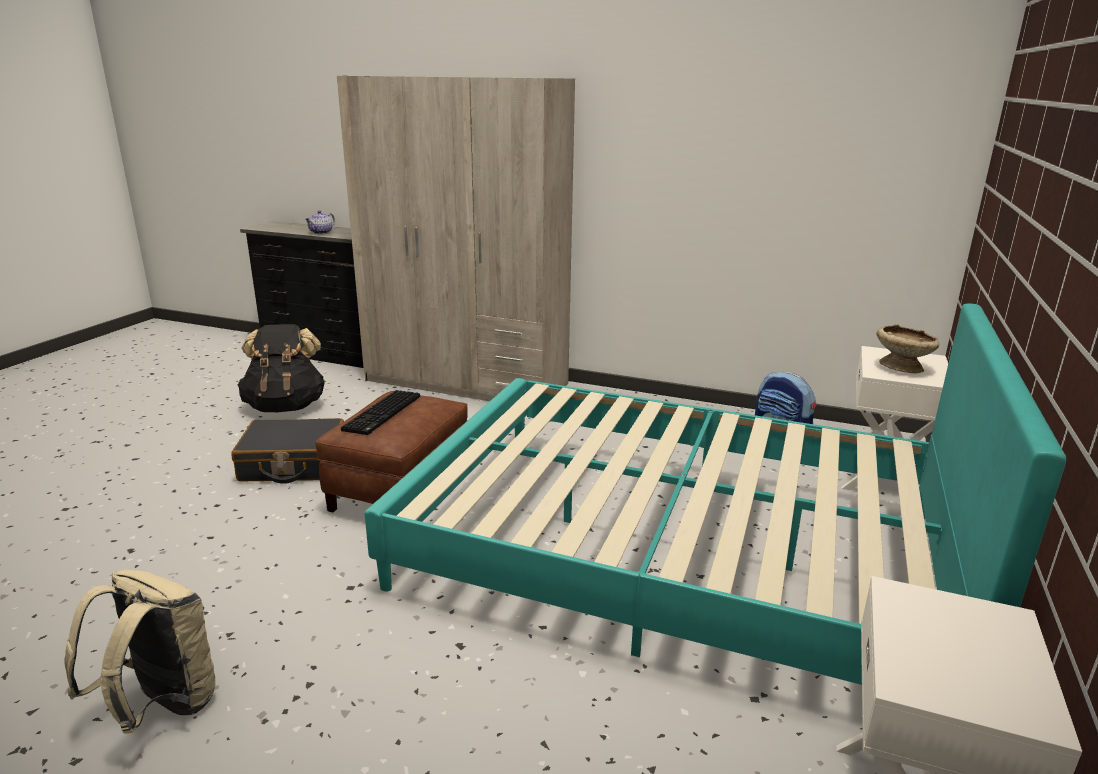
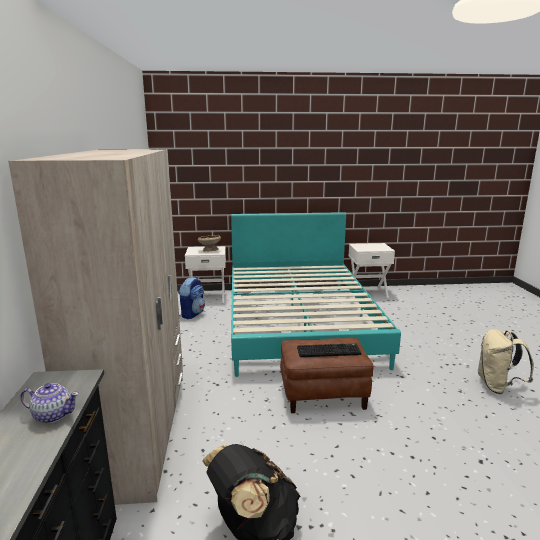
camera: 115 degrees left, 5 degrees down
(293, 464) = (339, 452): black suitcase -> none

